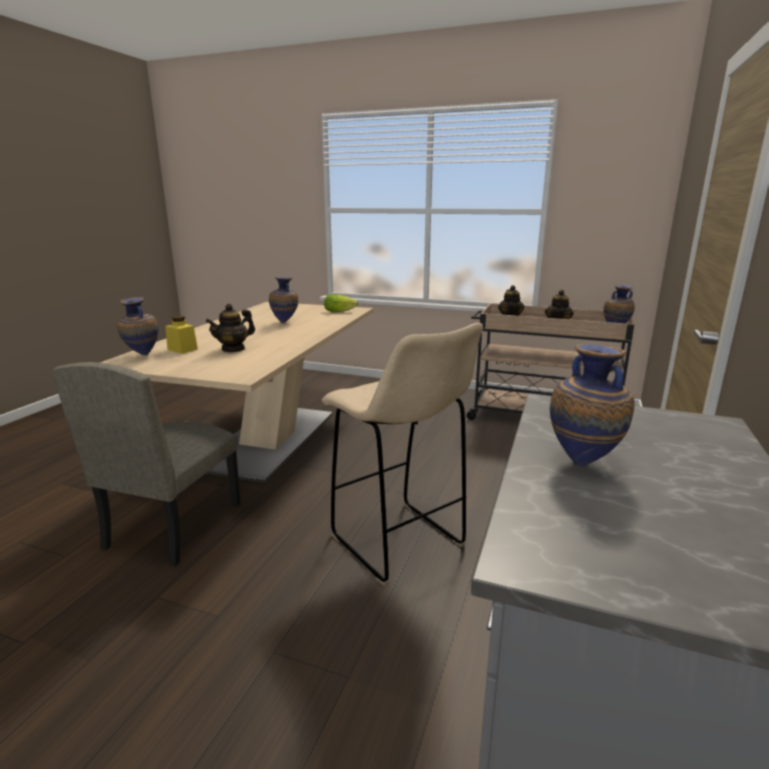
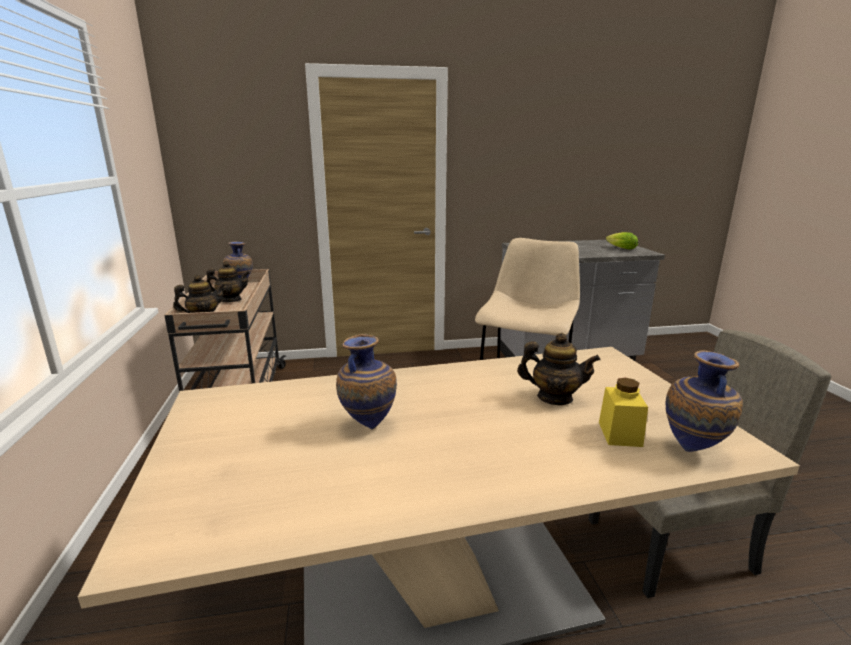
camera: 120 degrees left, 0 degrees up
(341, 311) = (232, 407): lettuce -> lettuce (620, 248)
(584, 462) = (584, 251): vase -> none

